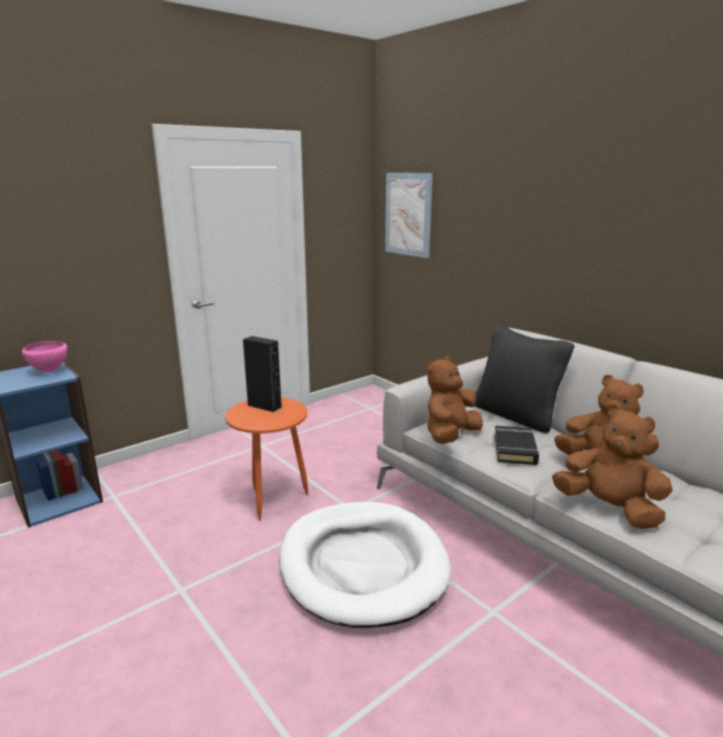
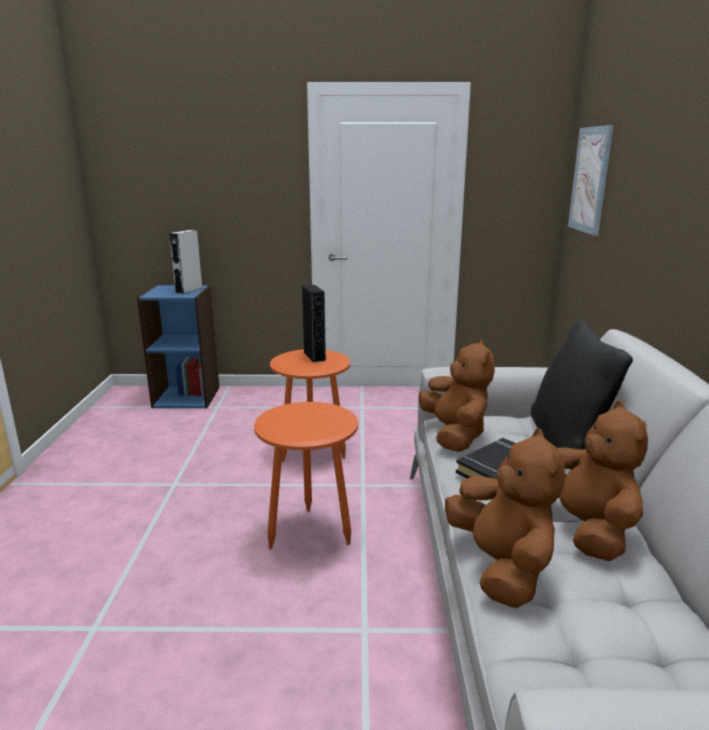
camera: 40 degrees right, 0 degrees up
(49, 371) = (189, 290): pink bowl -> grey speaker
(362, 565) = (309, 531): white dog bed -> orange side table
(450, 436) = (454, 435): brown plush toy -> brown plush toy turned 90 degrees clockwise

